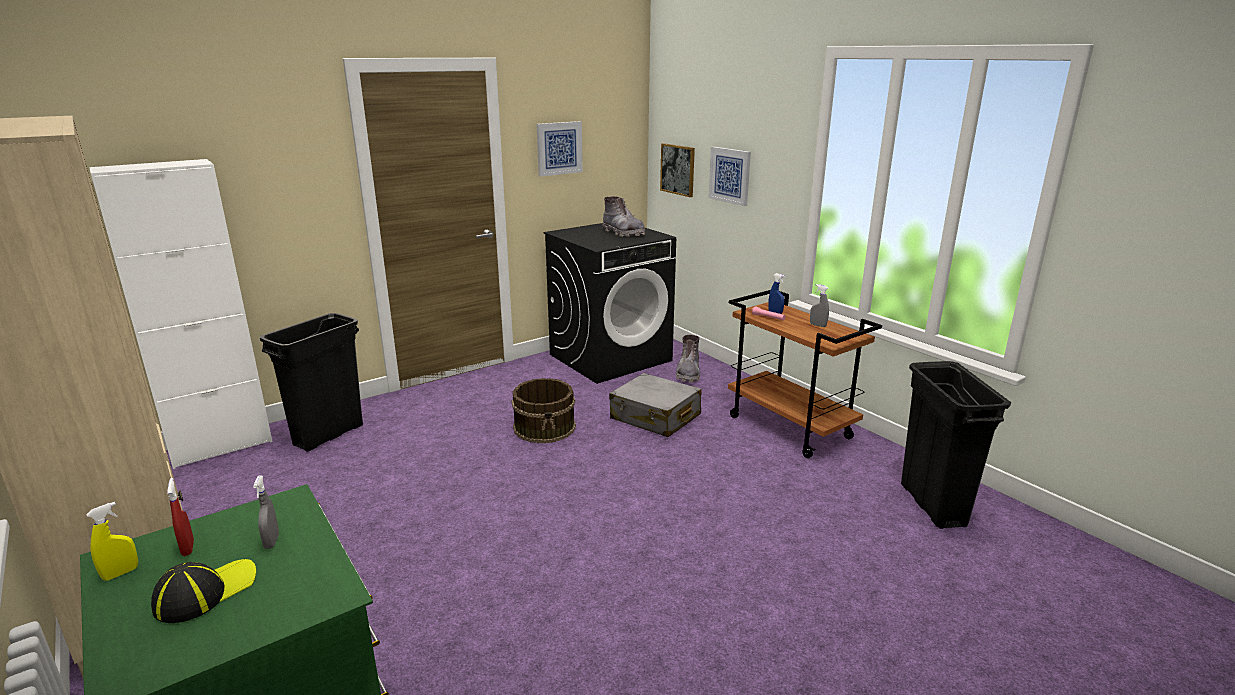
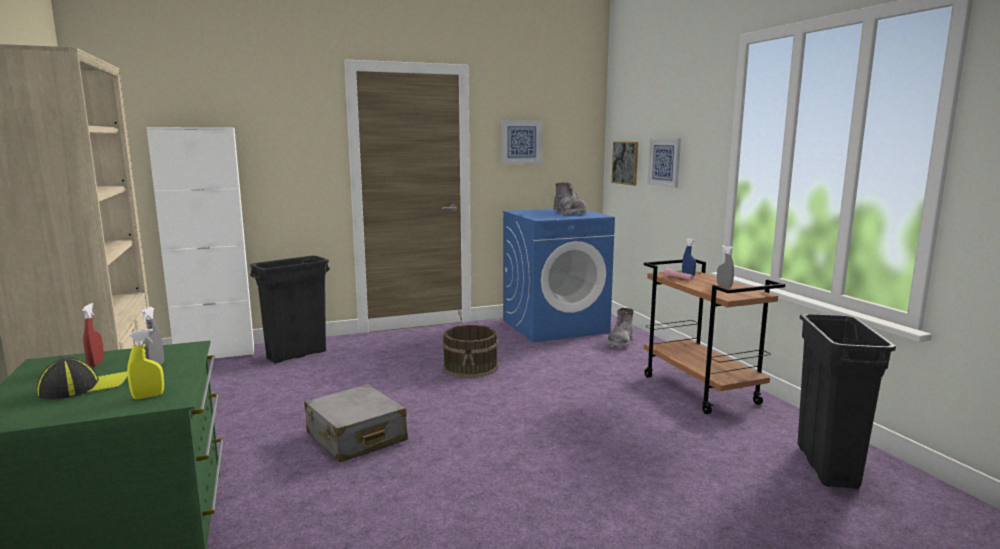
camera: 15 degrees right, 10 degrees down
(121, 573) = (40, 371): yellow spray bottle -> yellow spray bottle (148, 396)
(610, 357) = (555, 326): black washing machine -> blue washing machine
(655, 417) = (573, 370): grey suitcase -> grey suitcase (356, 437)

